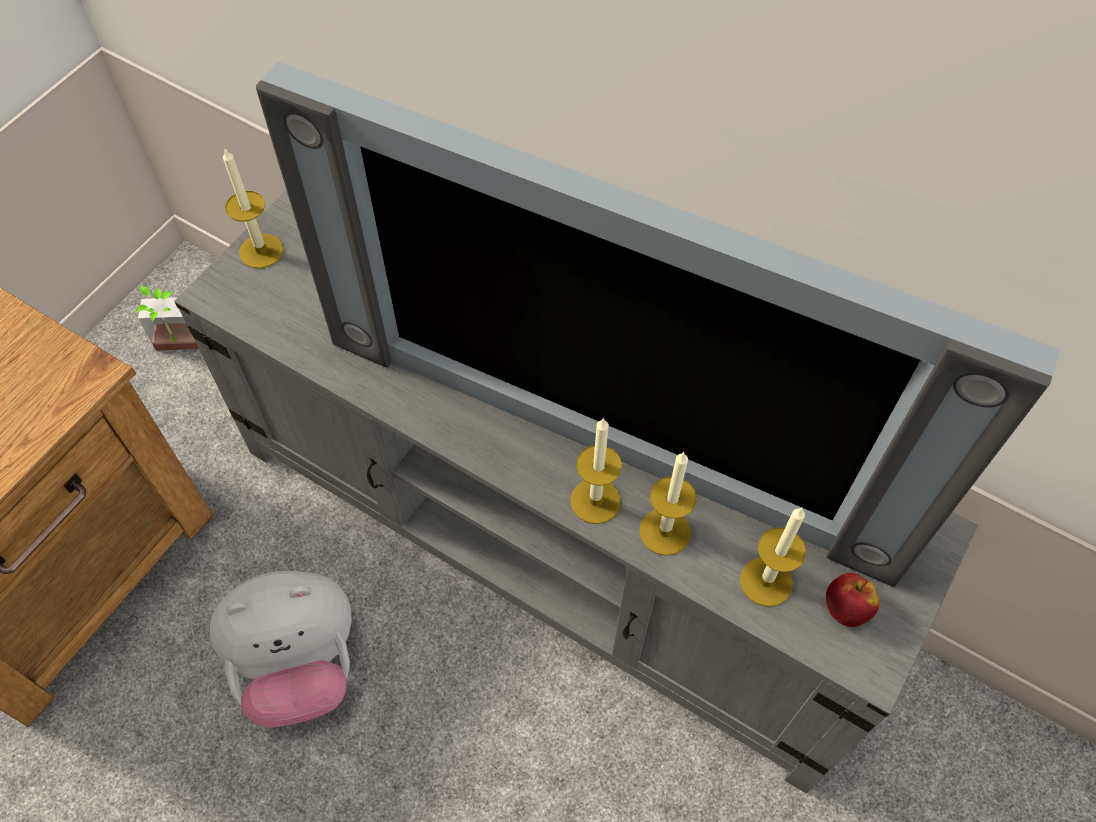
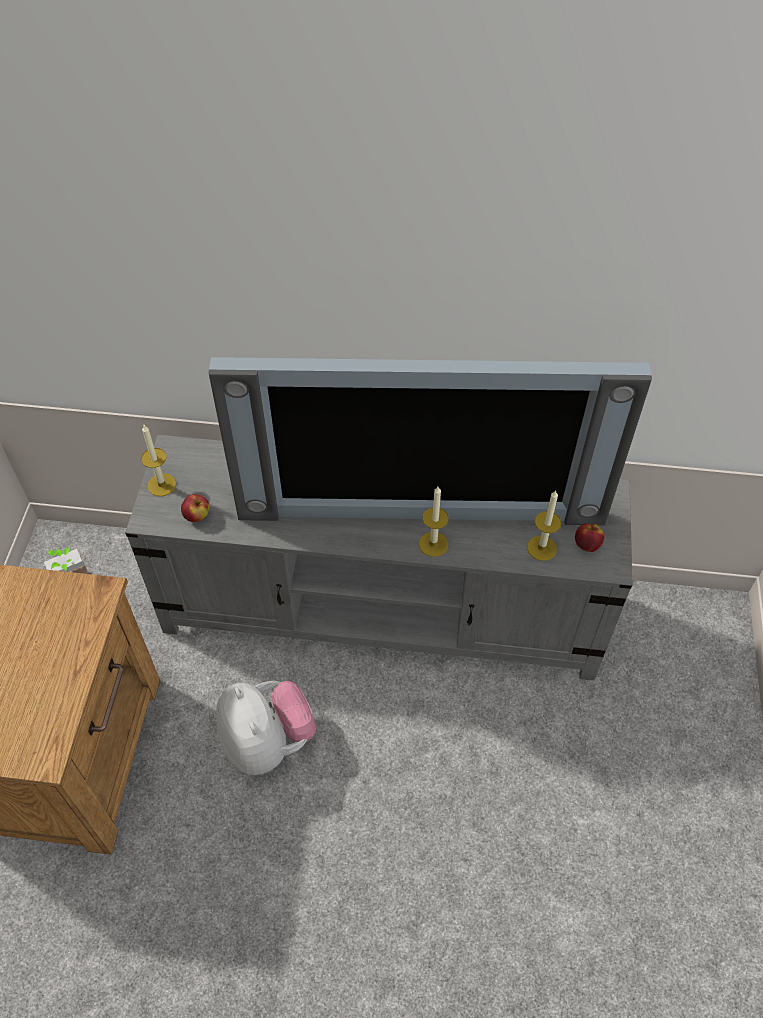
camera: 25 degrees left, 5 degrees down
(280, 316) = (197, 516): none -> apple
(299, 665) = (267, 742): plush toy -> plush toy turned 75 degrees counterclockwise
(664, 531) = (478, 545): candle -> none

